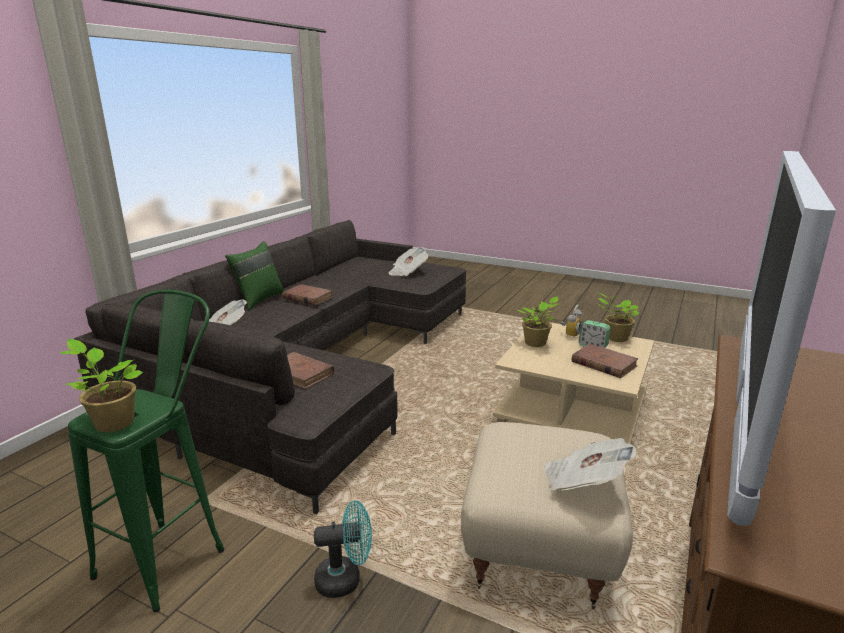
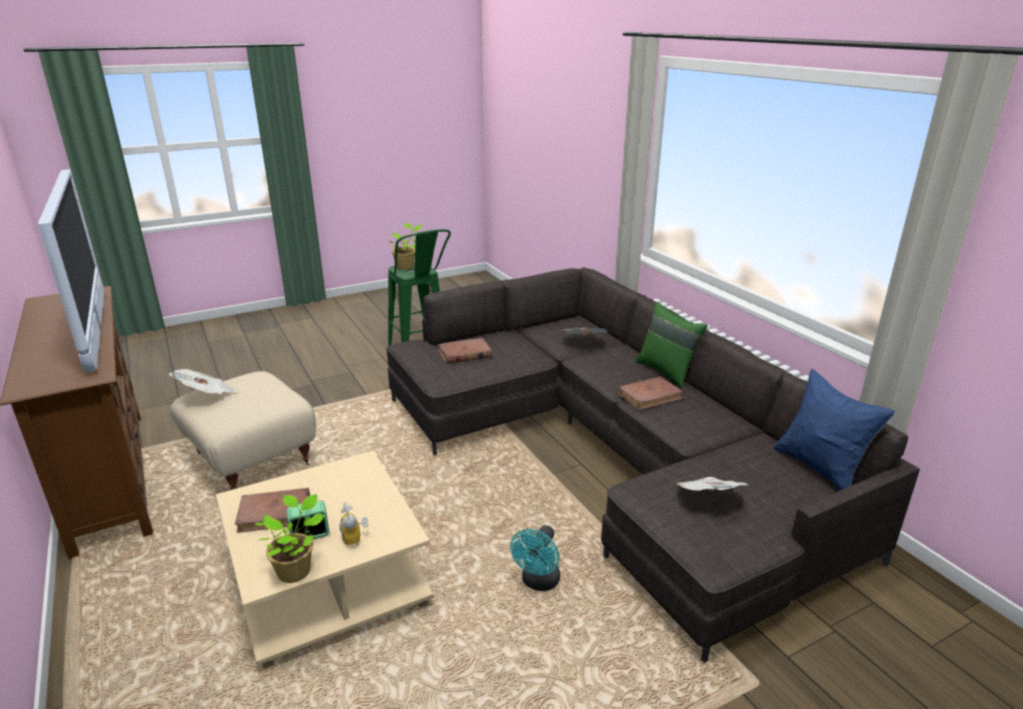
camera: 125 degrees right, 5 degrees up
(345, 579) = (334, 396): turquoise fan -> turquoise fan (538, 582)
(347, 261) = (820, 469): none -> blue pillow
(536, 343) = (372, 498): potted plant -> none

